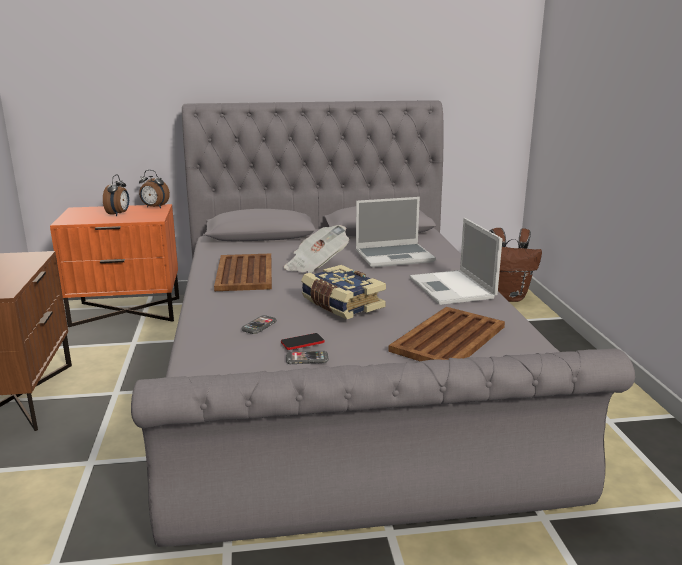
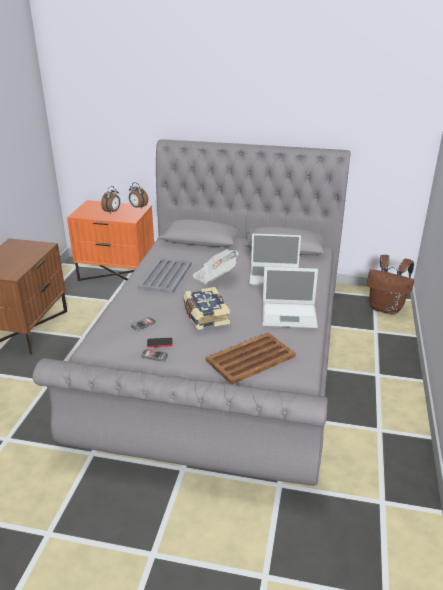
camera: 20 degrees right, 10 degrees up
(245, 273) = (166, 275): brown tray -> grey tray
(452, 288) = (290, 315): laptop -> laptop turned 90 degrees counterclockwise

